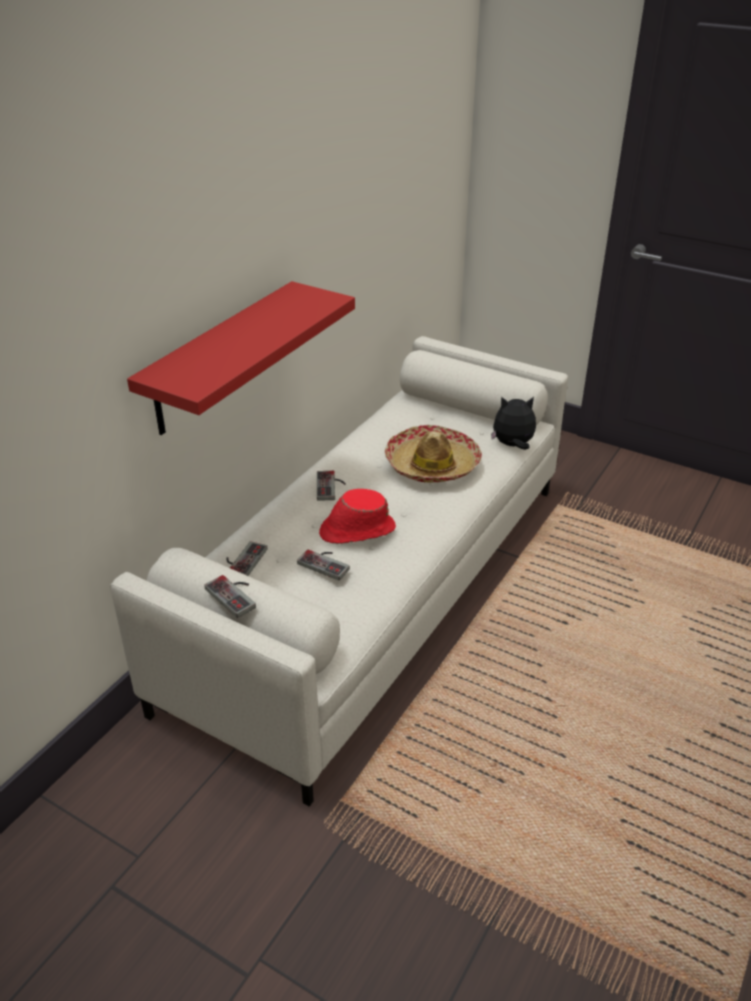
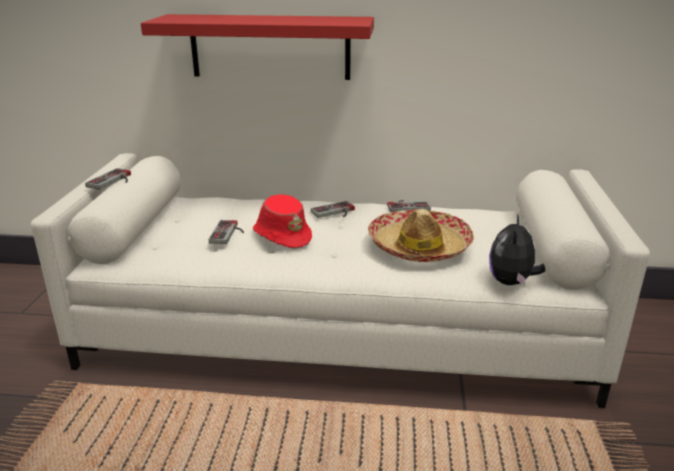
camera: 65 degrees right, 10 degrees down
(242, 560) = (214, 206): game controller -> game controller (407, 206)
(512, 445) = (512, 282): plush toy -> plush toy turned 135 degrees counterclockwise

